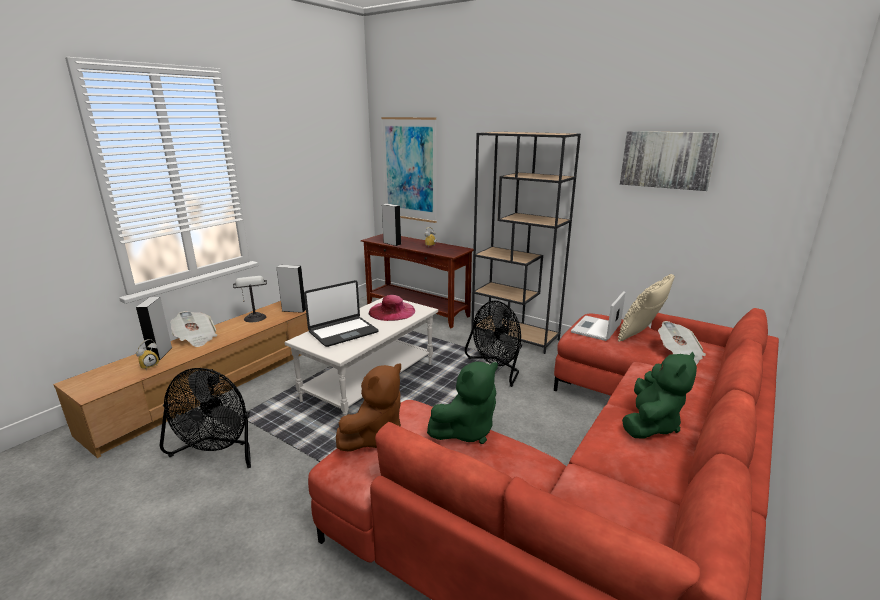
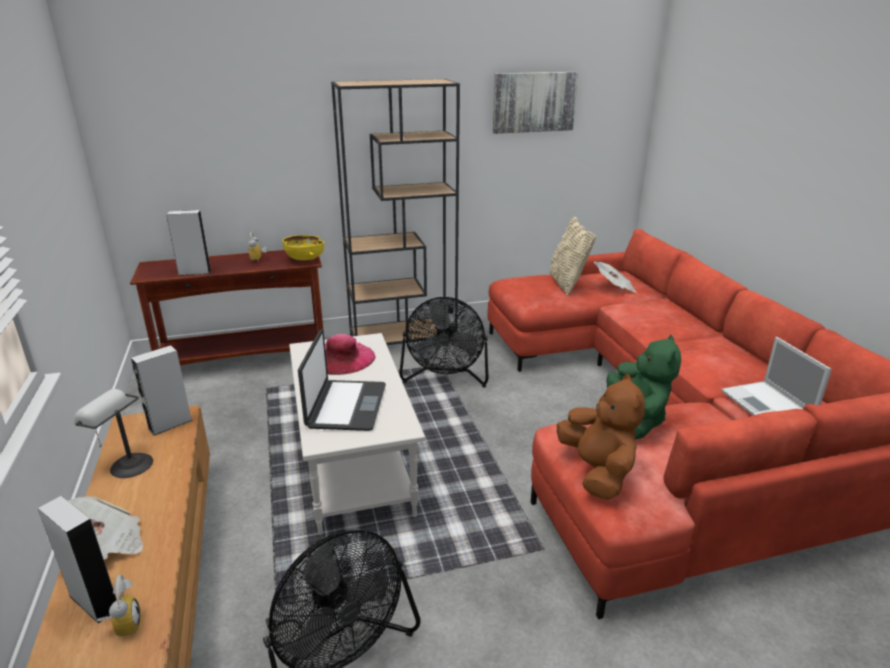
camera: 50 degrees left, 5 degrees up
(409, 169) = (177, 151): picture -> none
(452, 252) = (304, 259): none -> yellow bowl
(596, 329) = (533, 292): laptop -> laptop (768, 405)
(650, 424) = (699, 345): green plush toy -> none

